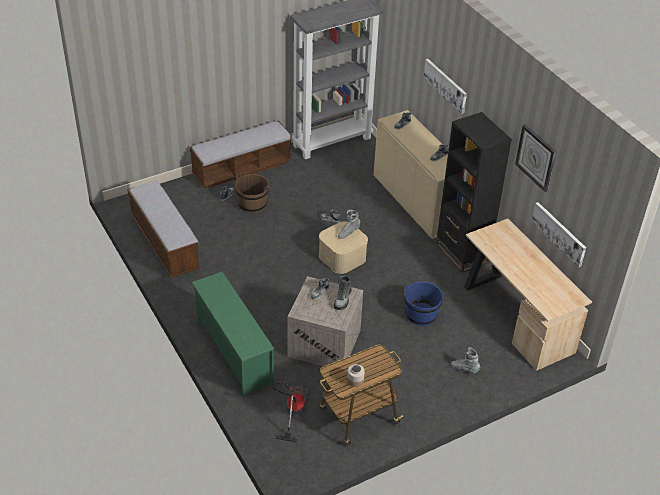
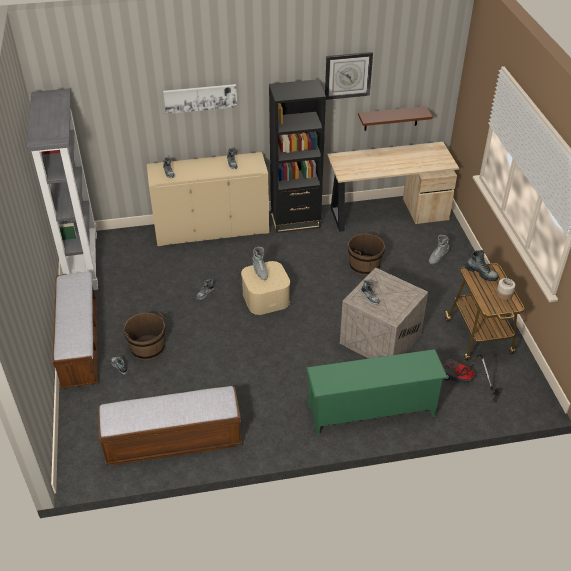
camera: 70 degrees left, 0 degrees up
(342, 299) = (384, 283): boot -> boot (480, 273)
(421, 315) = (364, 266): blue bucket -> brown bucket
(559, 233) = (391, 118): picture -> brown shelf

